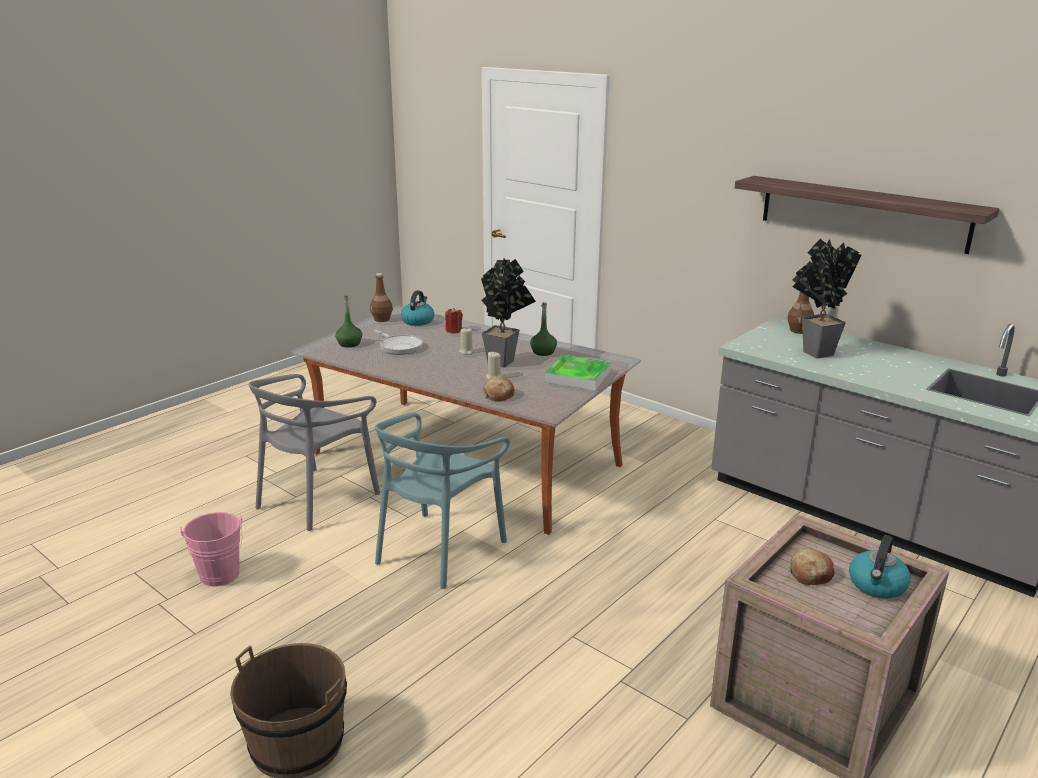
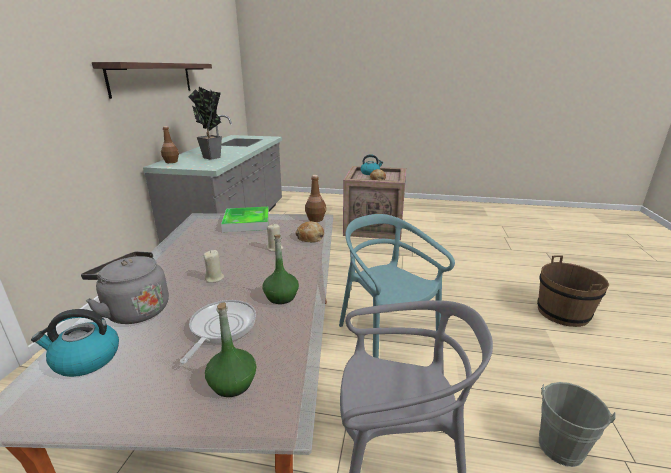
camera: 120 degrees left, 0 degrees up
(220, 577) = (561, 444): pink bucket -> grey bucket
(382, 319) = (73, 411): brown bottle -> brown bottle (315, 219)
(439, 549) = (386, 337): turquoise chair -> turquoise chair turned 120 degrees counterclockwise
(453, 330) = (135, 310): red candle -> grey kettle
(505, 361) = (231, 253): potted plant -> none
(543, 352) = (195, 244): green bottle -> green bottle (281, 297)

